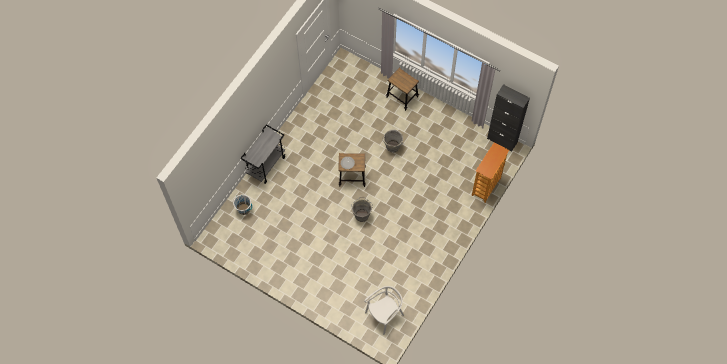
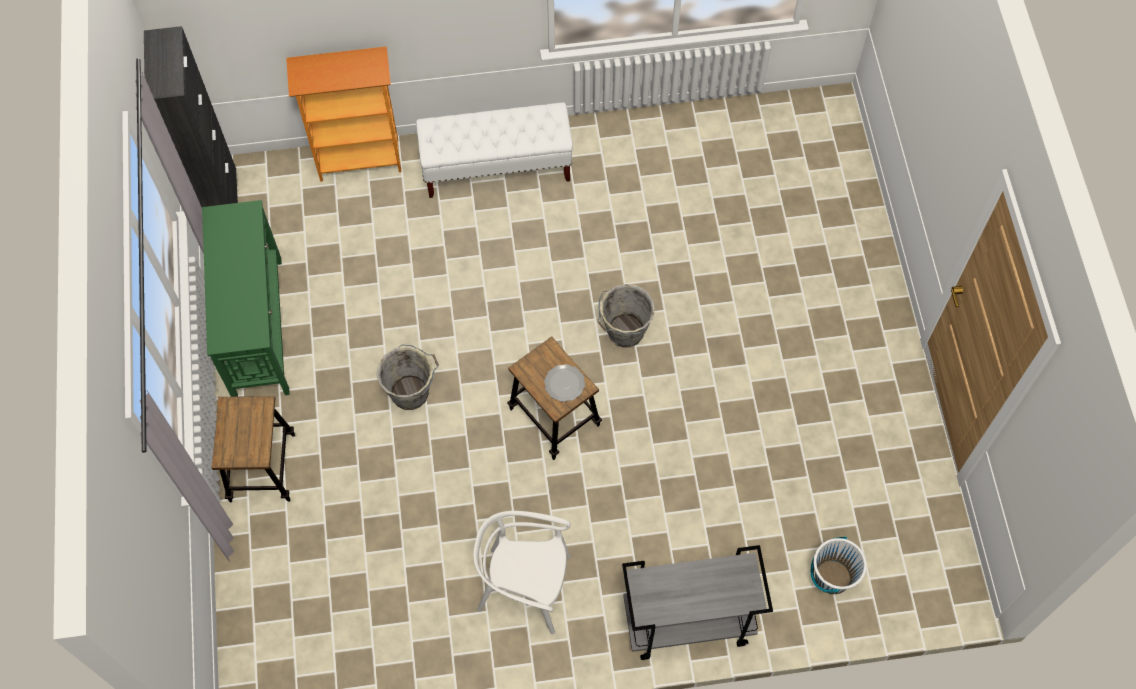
camera: 130 degrees left, 0 degrees up
(384, 315) = (786, 143): white chair -> white chair (525, 587)
(448, 123) = (258, 327): none -> green console table
(449, 223) = (497, 168): none -> white bench

